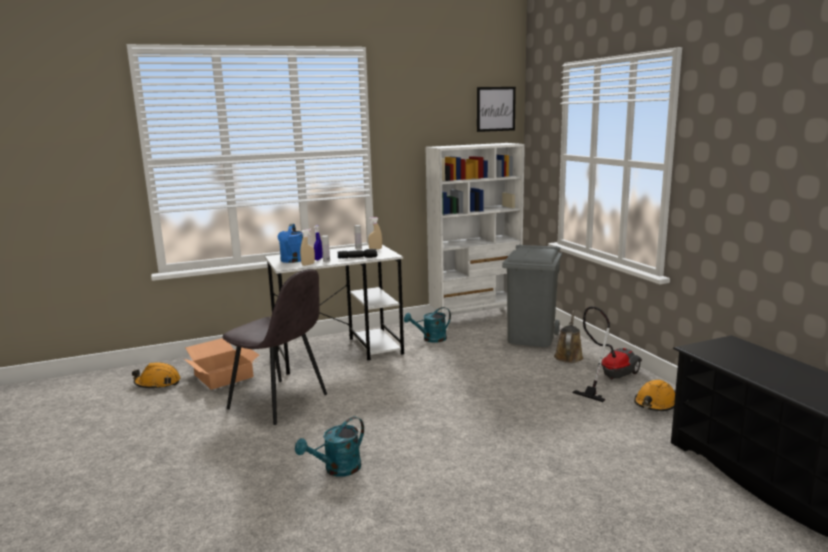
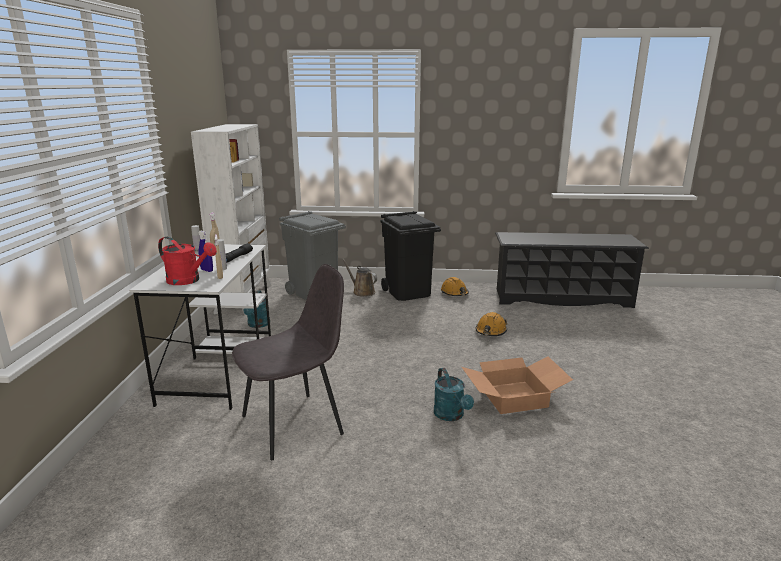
camera: 65 degrees left, 5 degrees up
(158, 383) = (117, 513): orange hard hat -> orange hard hat (491, 331)
(225, 376) = (175, 452): cardboard box -> cardboard box (514, 396)
(292, 261) = (188, 280): blue watering can -> red watering can
(495, 109) = (214, 90): picture -> none
(609, 378) = (408, 292): vacuum cleaner -> black trash can

